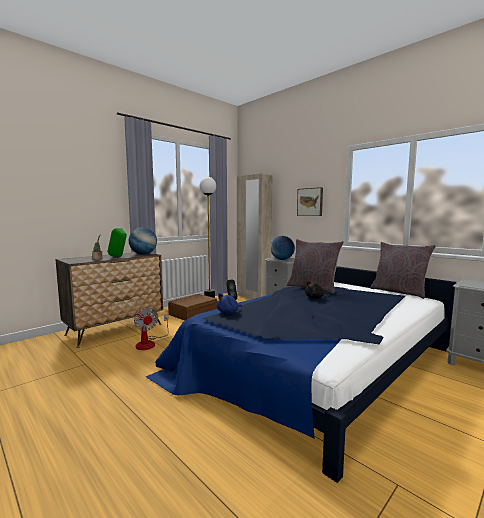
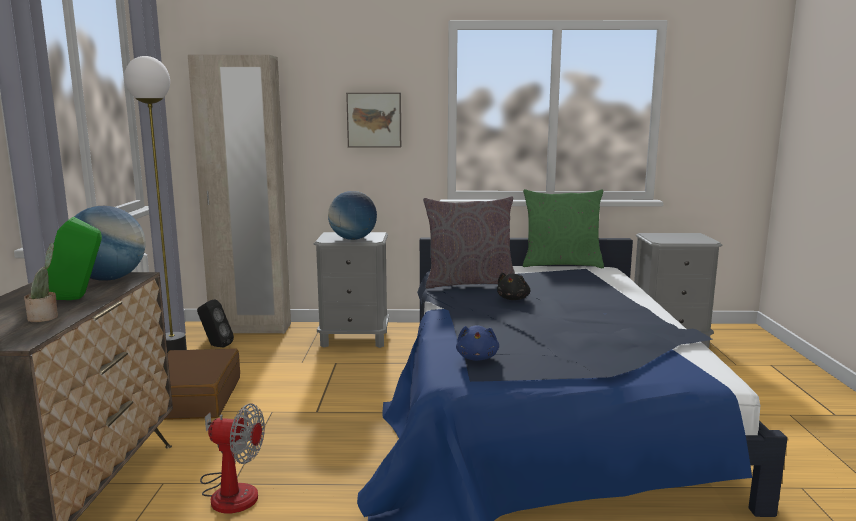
camera: 45 degrees left, 5 degrees up
(399, 292) = (561, 264): grey pillow -> green pillow

